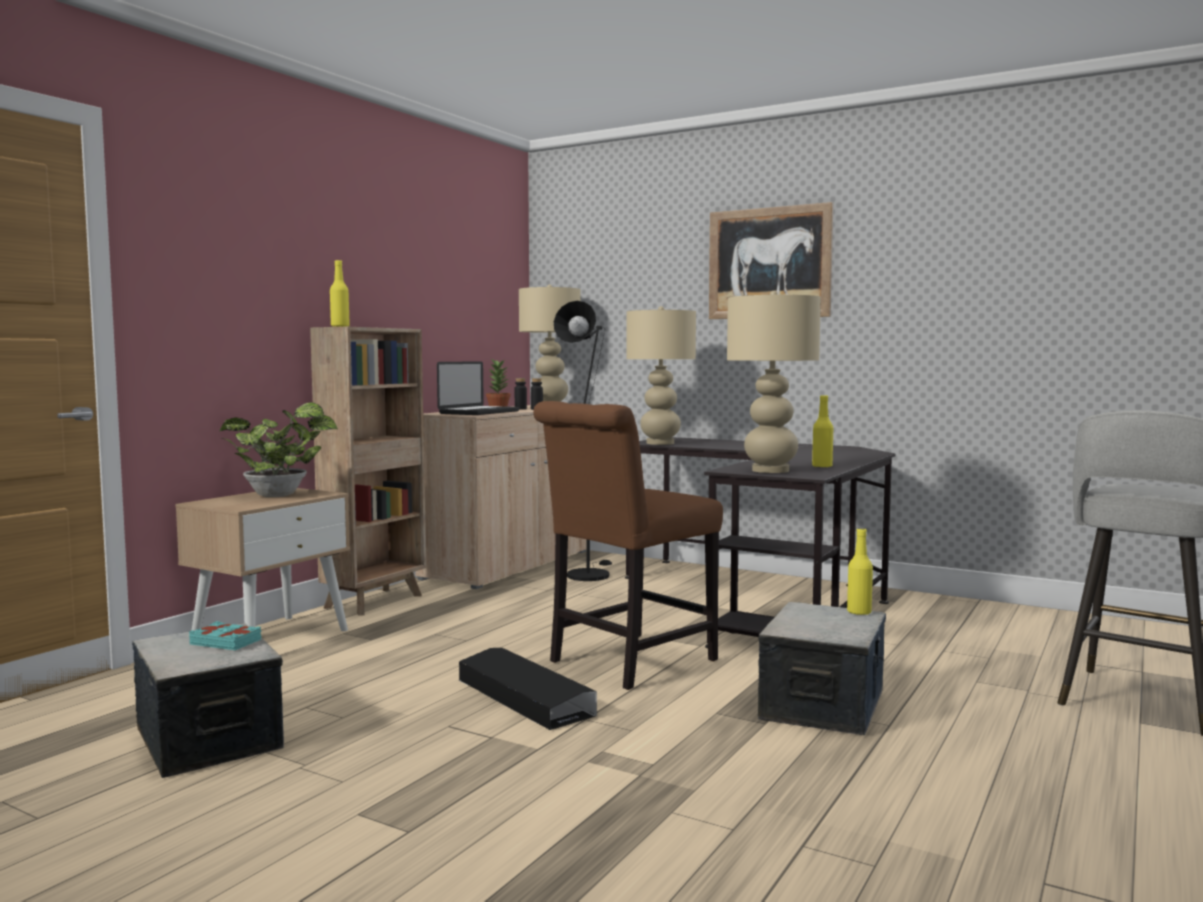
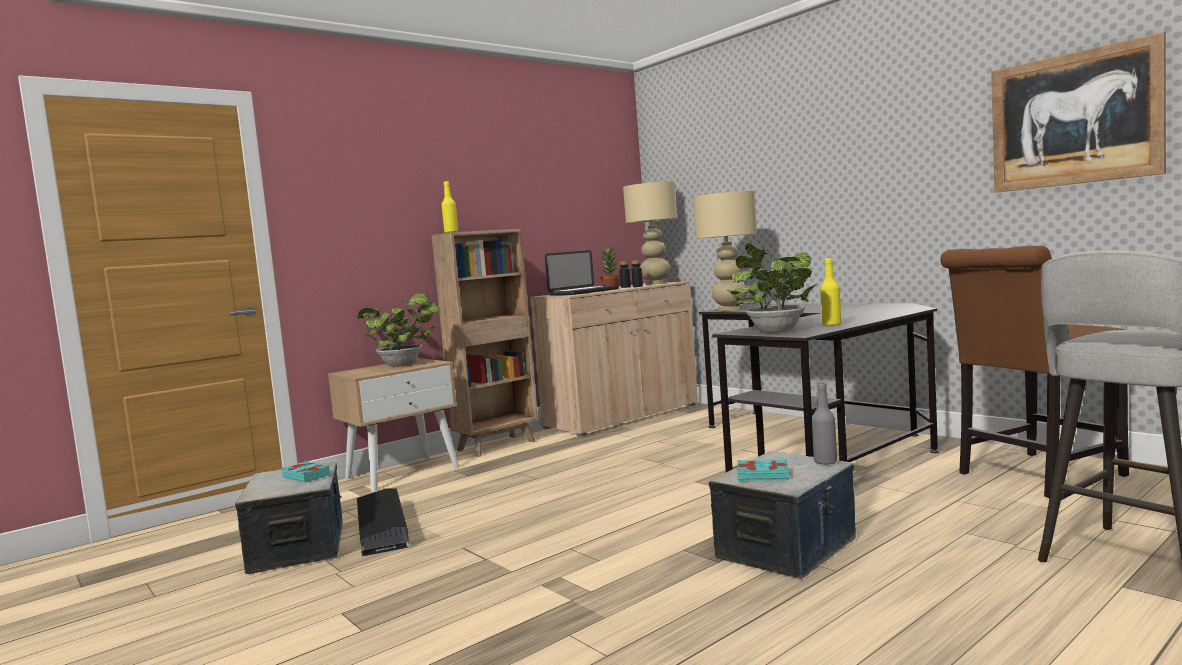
camera: 20 degrees right, 0 degrees up
(524, 697) = (538, 527): black storage box -> black storage box (382, 529)
(589, 574) = (681, 423): black floor lamp -> none
(626, 663) = (645, 501): brown chair -> brown chair (1034, 476)
(769, 263) = (825, 139): picture -> picture (1073, 119)
(770, 471) = (773, 331): beige table lamp -> potted plant
(811, 627) = (762, 475): none -> turquoise book
(859, 612) = (825, 462): yellow bottle -> grey bottle

